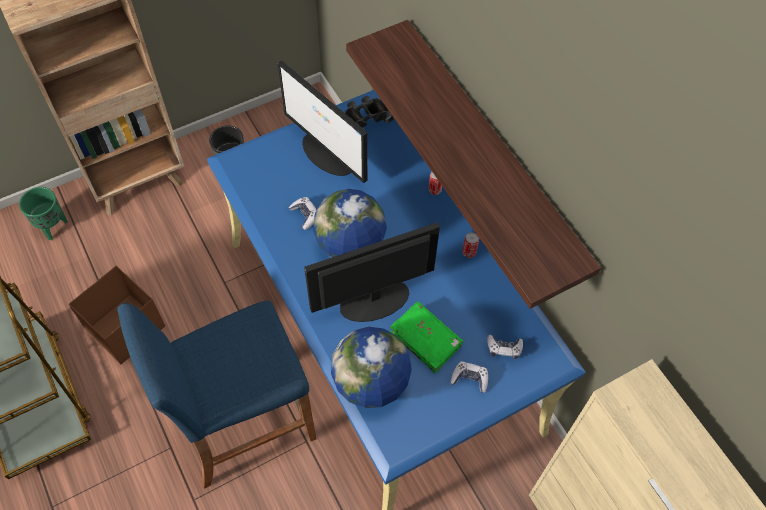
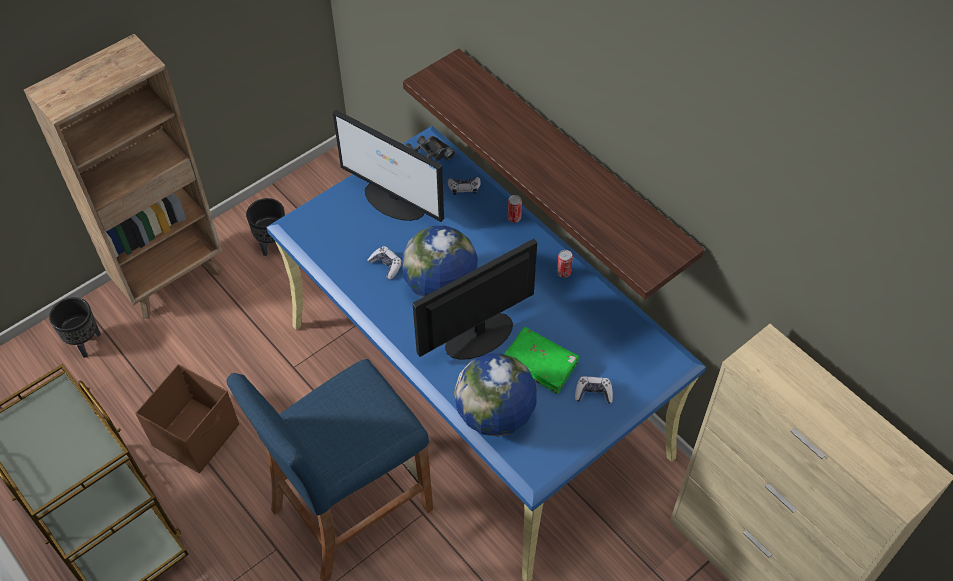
camera: 10 degrees left, 5 degrees down
(53, 227) = (86, 343): green planter -> black planter
(504, 349) = (620, 358): game controller -> game controller (464, 188)

